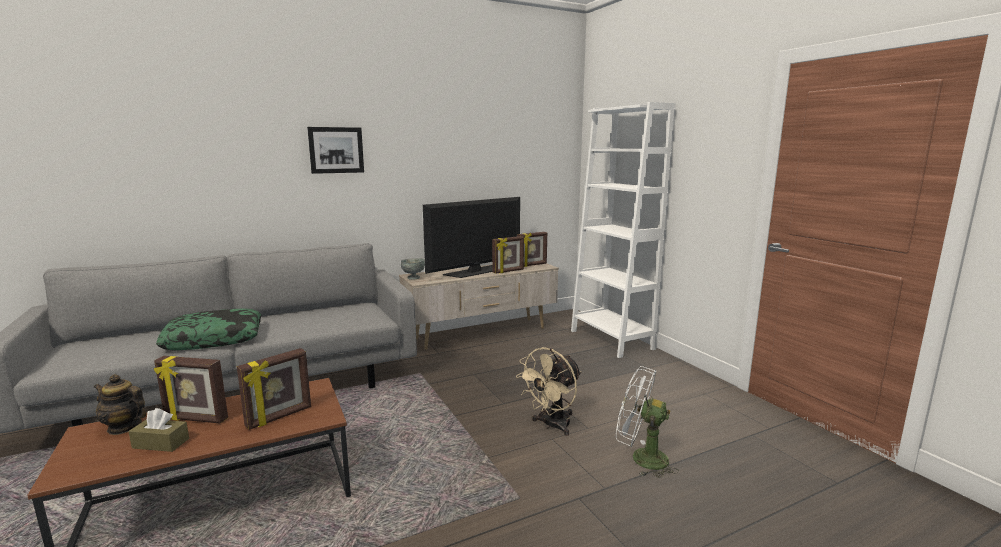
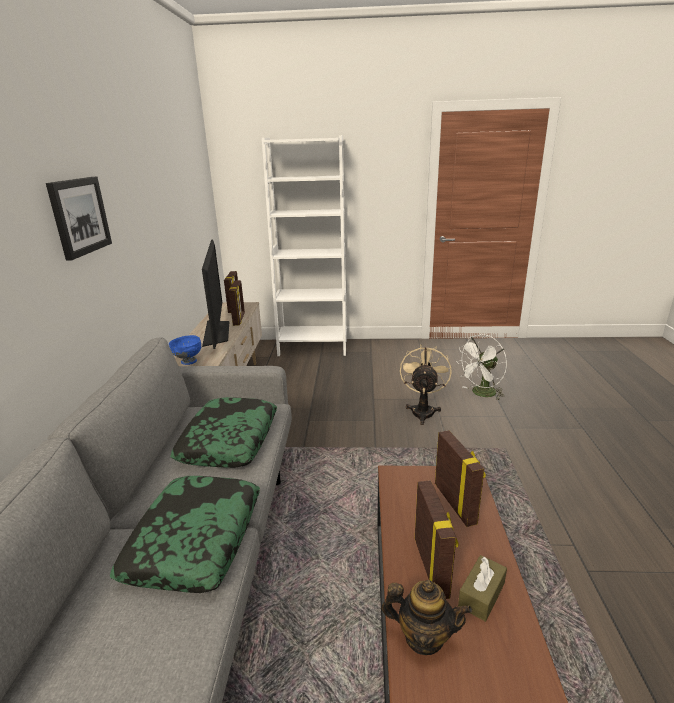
camera: 60 degrees left, 10 degrees up
(124, 427) = (423, 636): teapot -> teapot turned 120 degrees counterclockwise
(195, 419) = (432, 567): picture frame -> picture frame turned 45 degrees counterclockwise
(326, 320) = (229, 440): none -> pillow
(413, 278) = (188, 361): grey bowl -> blue bowl
(552, 426) = (423, 410): beige fan -> beige fan turned 150 degrees counterclockwise

